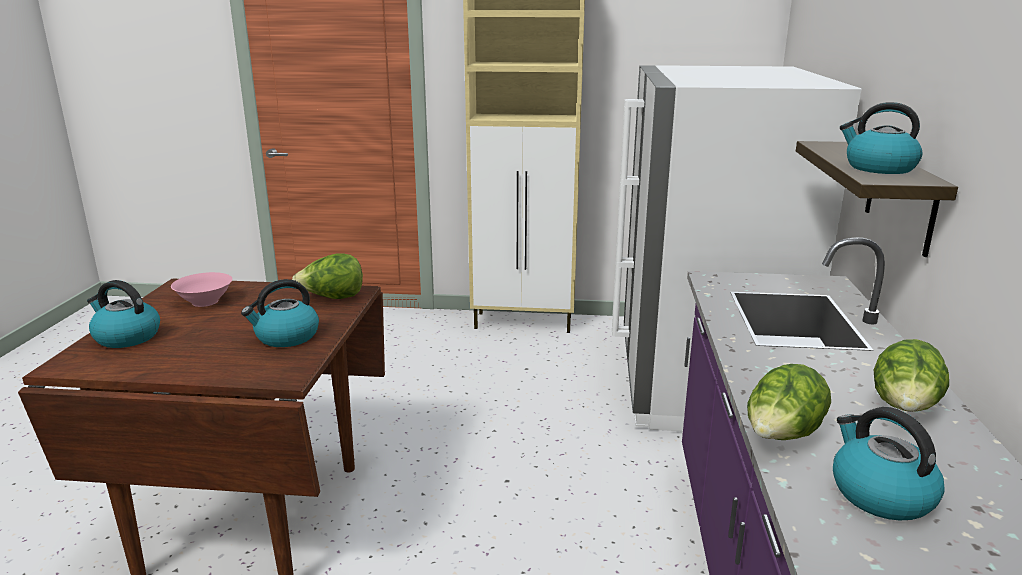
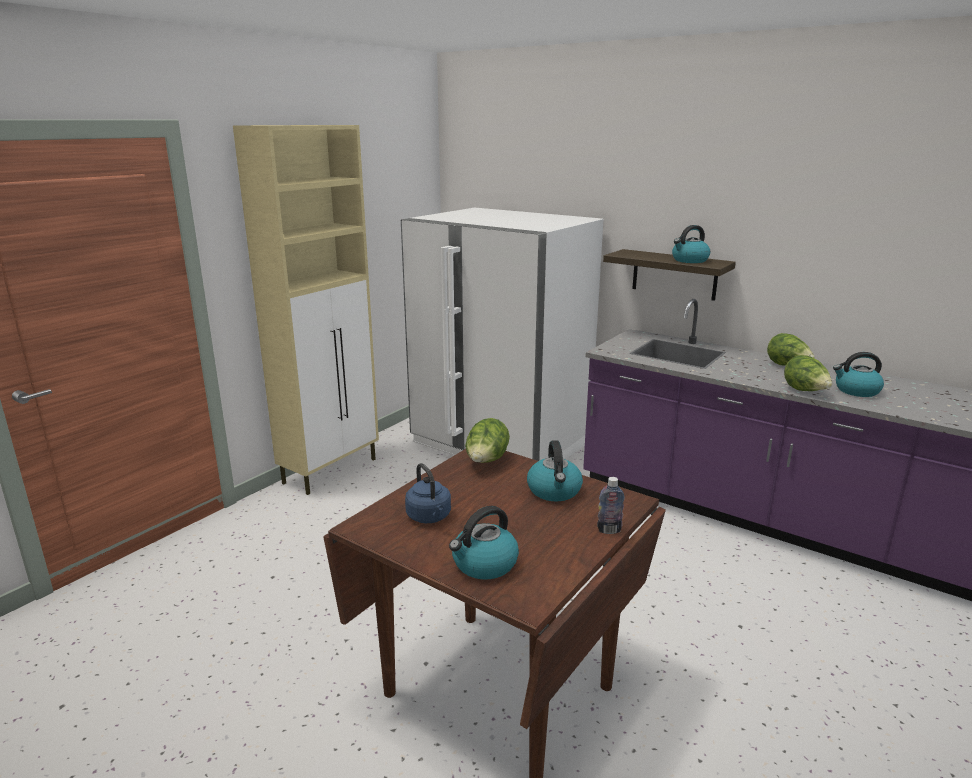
camera: 60 degrees left, 0 degrees up
(205, 302) = (429, 517): pink bowl -> blue kettle
(209, 376) = (609, 530): none -> bottle

